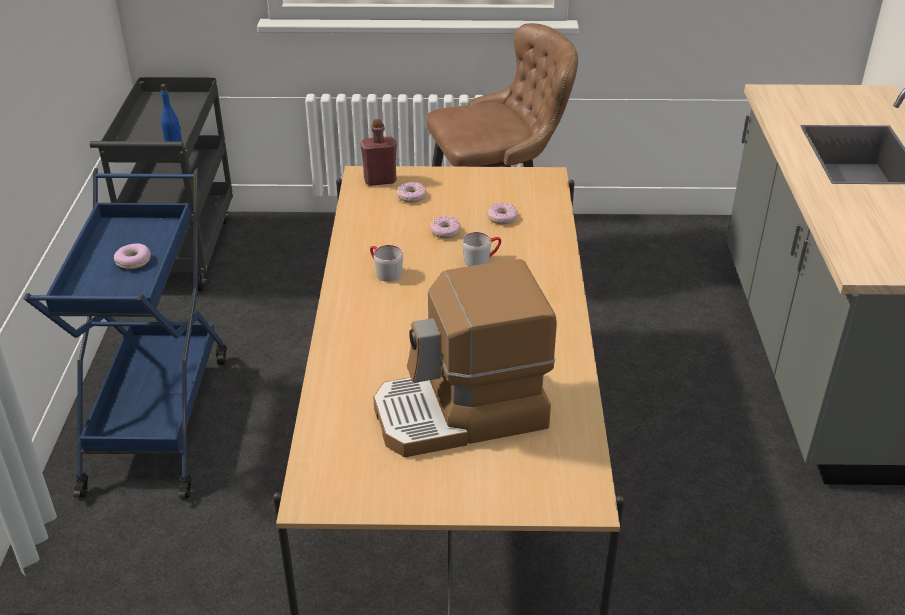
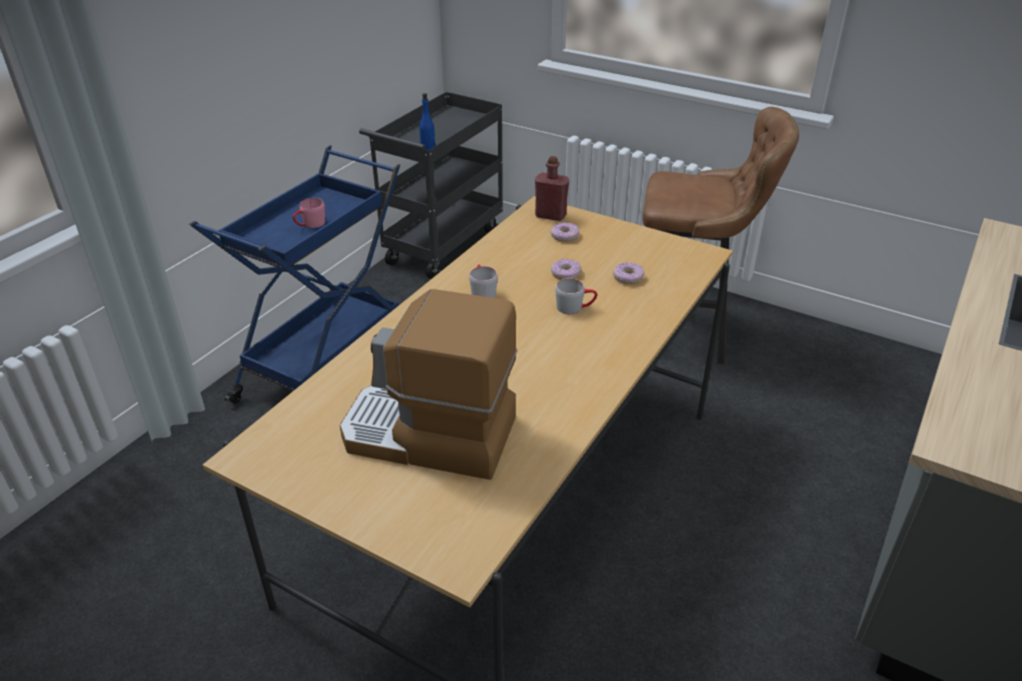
camera: 30 degrees right, 0 degrees up
(134, 261) = (310, 225): donut -> pink mug

